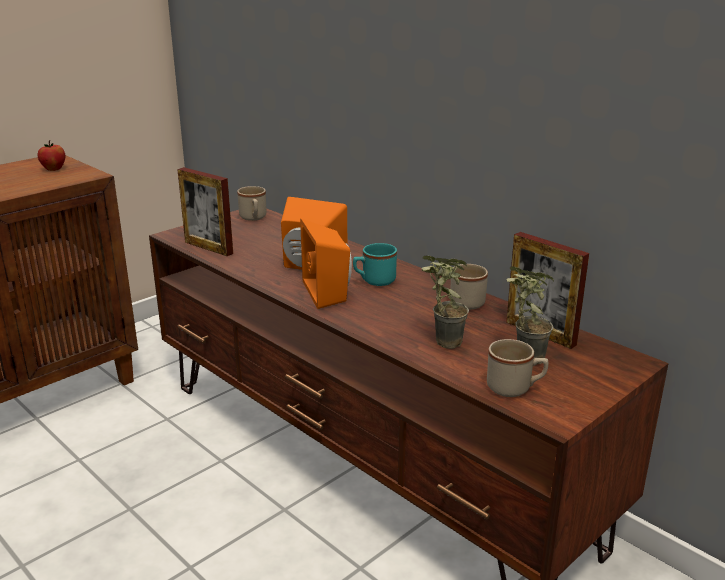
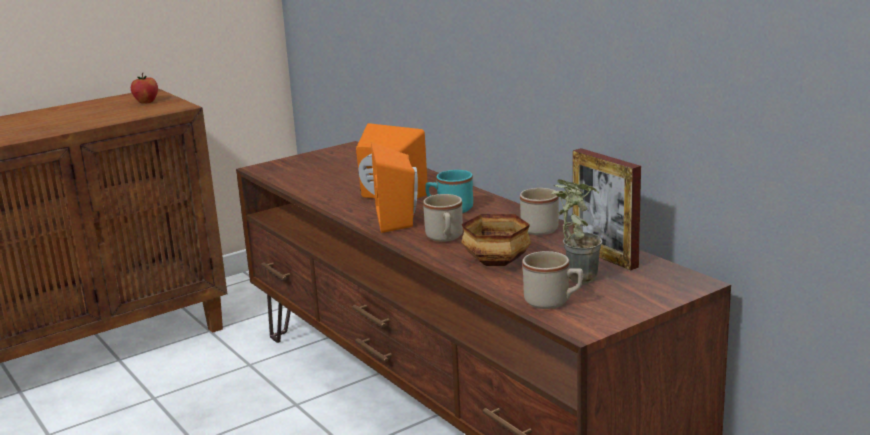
camera: 10 degrees right, 5 degrees down
(208, 248) = (291, 179): picture frame -> none
(253, 218) = (347, 153): beige mug -> beige mug (445, 238)
(440, 342) = (494, 262): potted plant -> bowl

